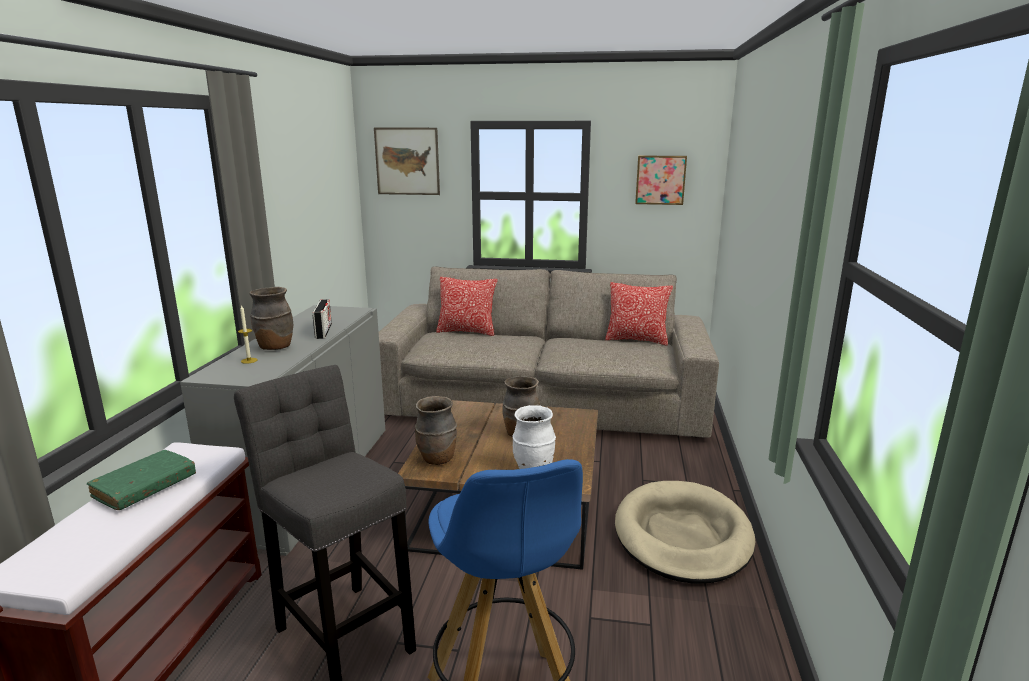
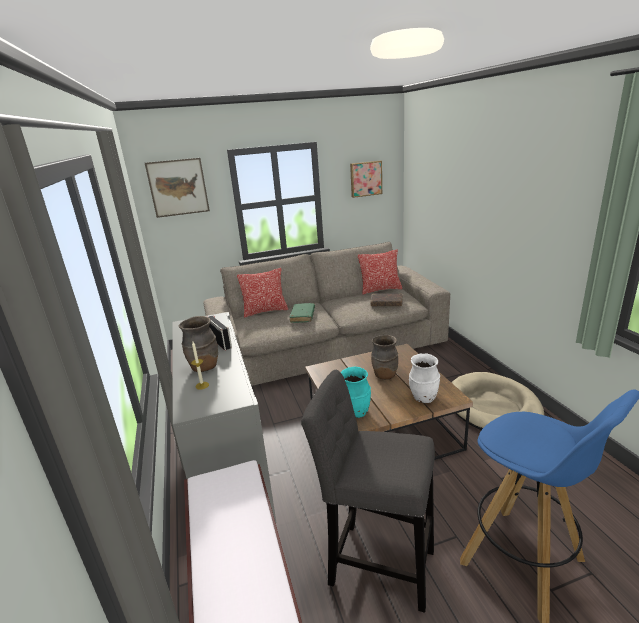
camera: 25 degrees left, 5 degrees up
(145, 487) = (226, 527): green book -> green book (302, 316)
(437, 459) = (356, 412): brown vase -> turquoise vase
(619, 356) = (386, 303): none -> brown book

